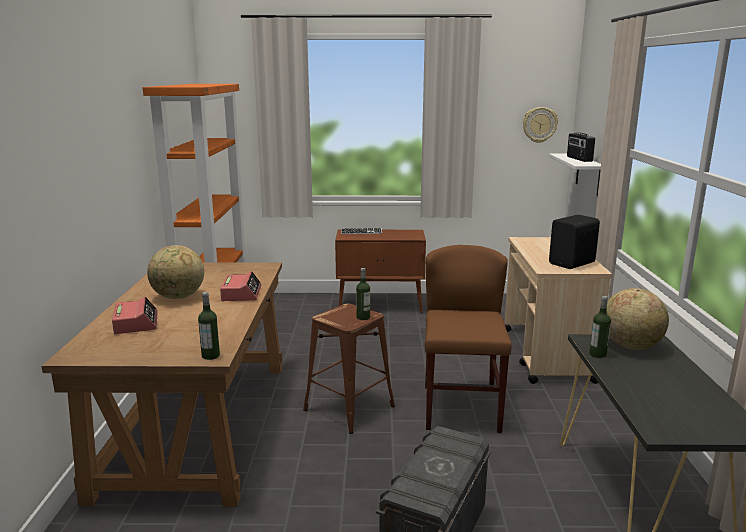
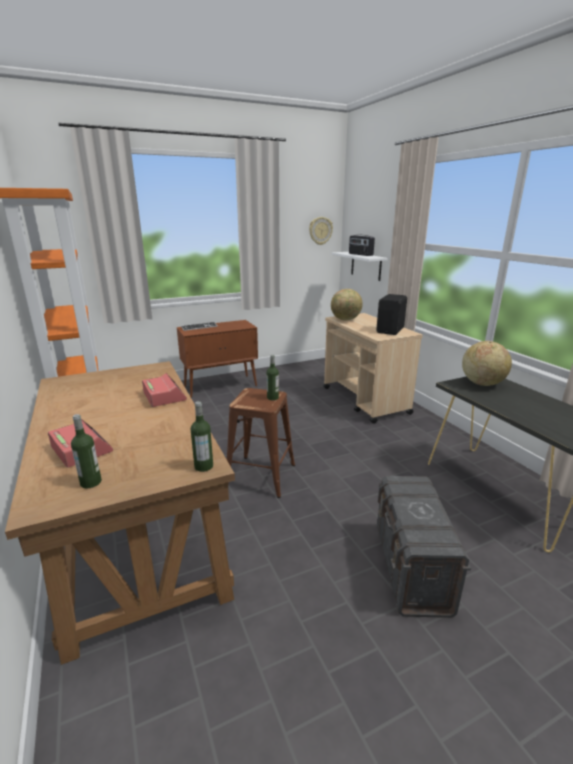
camera: 25 degrees left, 5 degrees up
(178, 297) = (101, 411): globe -> globe (345, 320)
(461, 408) = (343, 454): brown chair -> none
(597, 354) = (471, 394): bottle -> bottle (91, 482)

